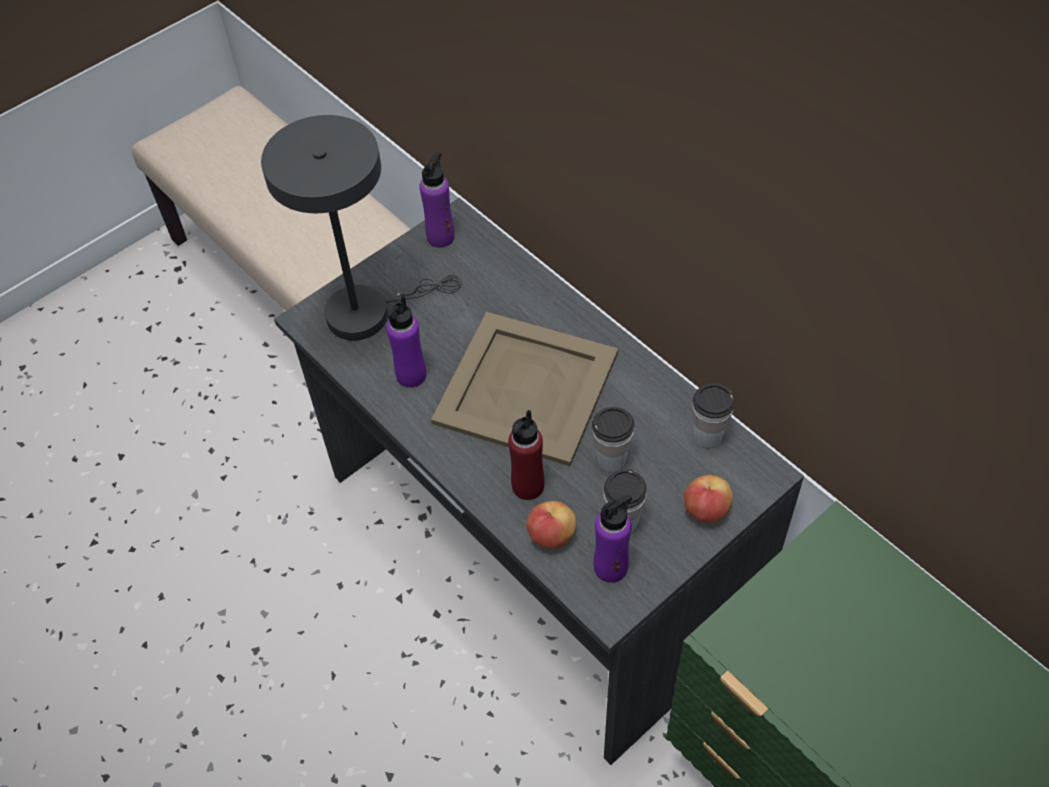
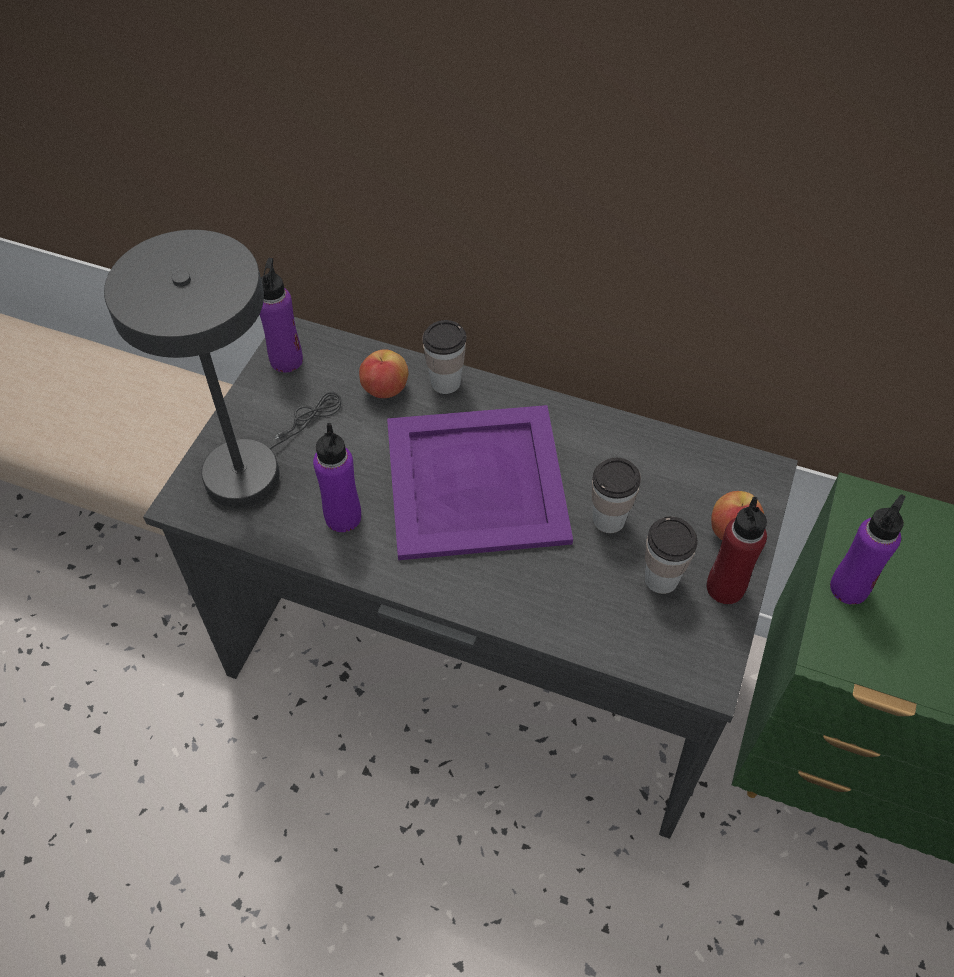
camera: 30 degrees left, 0 degrees up
(525, 386) = (474, 480): beige tray -> purple tray
(527, 486) = (542, 583): red bottle -> red bottle (725, 588)
(551, 536) = (599, 625): apple -> apple (385, 389)
(611, 567) = (679, 630): purple bottle -> purple bottle (849, 588)
(707, 436) = (686, 458): cup -> cup (445, 382)

